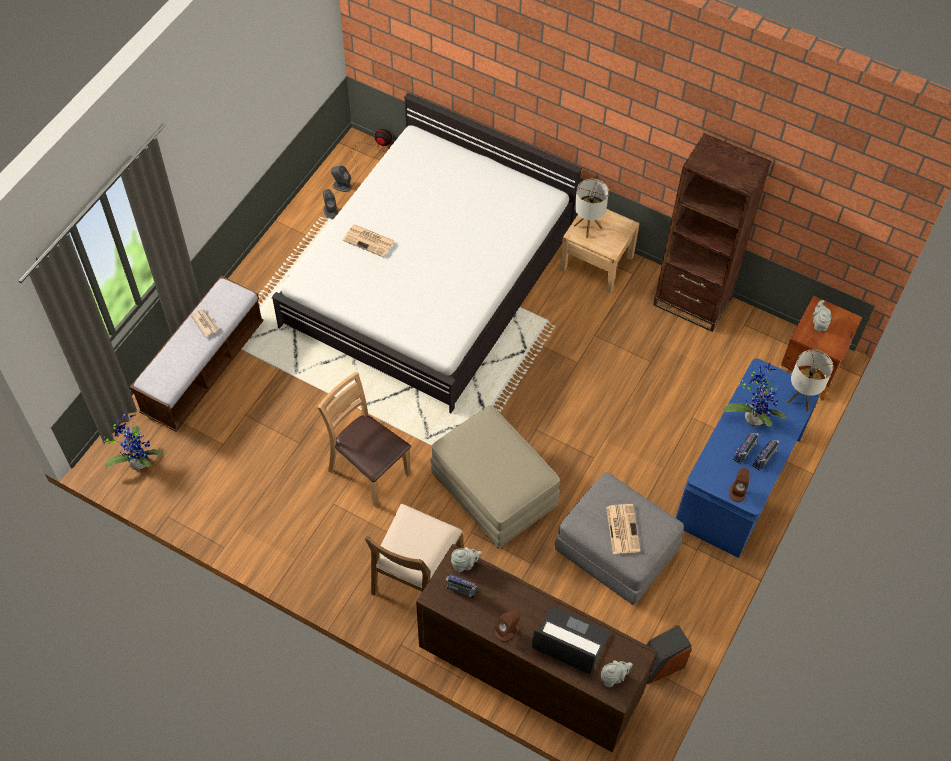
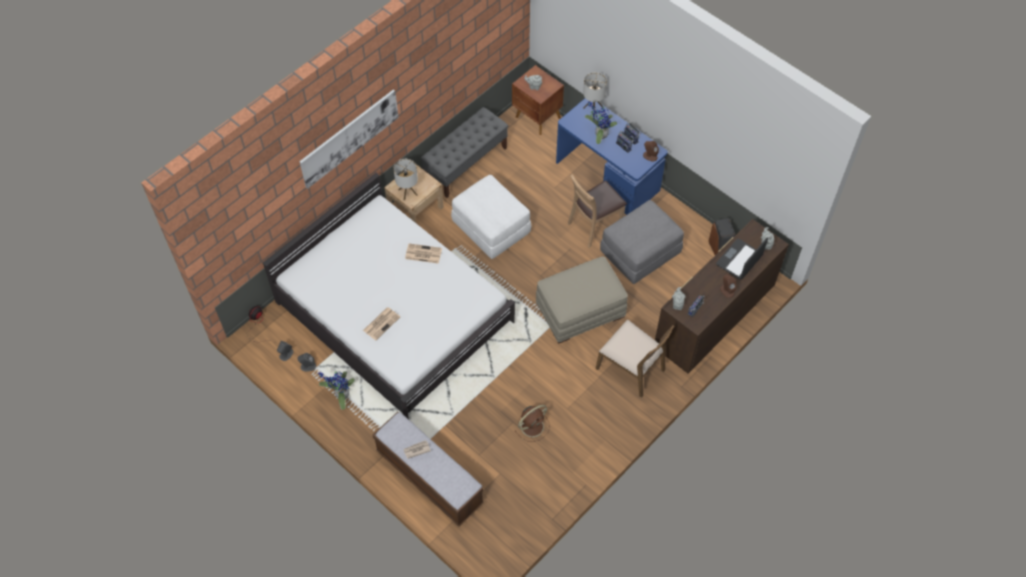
camera: 75 degrees left, 0 degrees up
(138, 461) = (499, 534): potted plant -> potted plant (340, 394)
(298, 468) = (533, 426): none -> brown fan
(369, 471) = (547, 381): brown chair -> brown chair (594, 225)
(563, 85) = (349, 137): none -> picture
(596, 355) = (492, 227): none -> white ottoman
(622, 528) = (648, 230): newspaper -> newspaper (423, 254)
(692, 302) = (466, 164): brown bookcase -> grey bench

